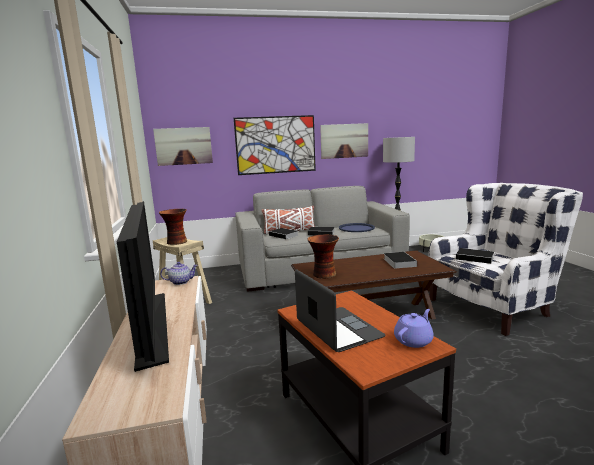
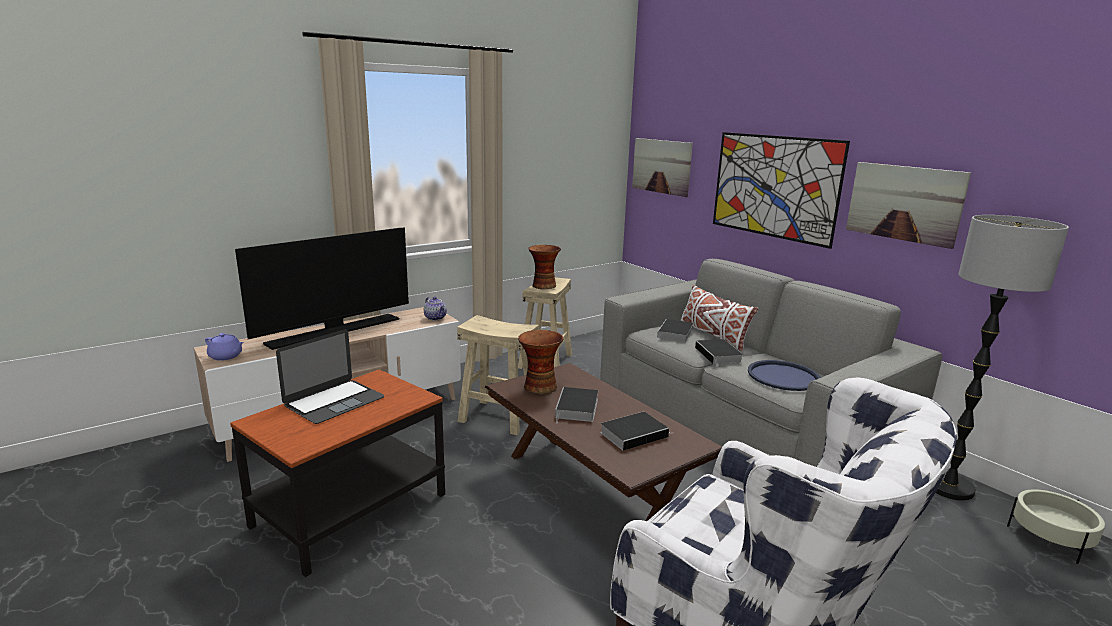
camera: 65 degrees right, 5 degrees up
(255, 334) = (498, 417): none -> beige stool
(413, 340) = (308, 440): purple teapot -> purple teapot (226, 356)
(476, 258) = (718, 510): book -> book (577, 409)

